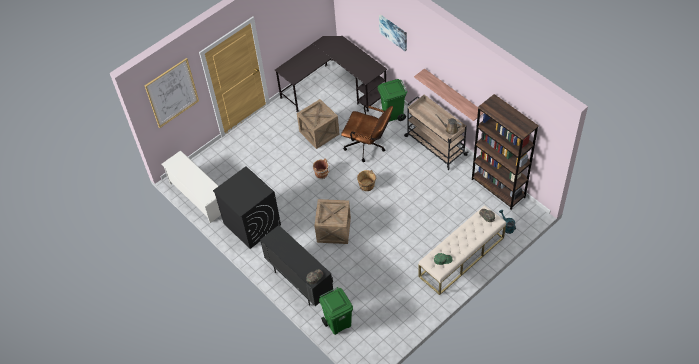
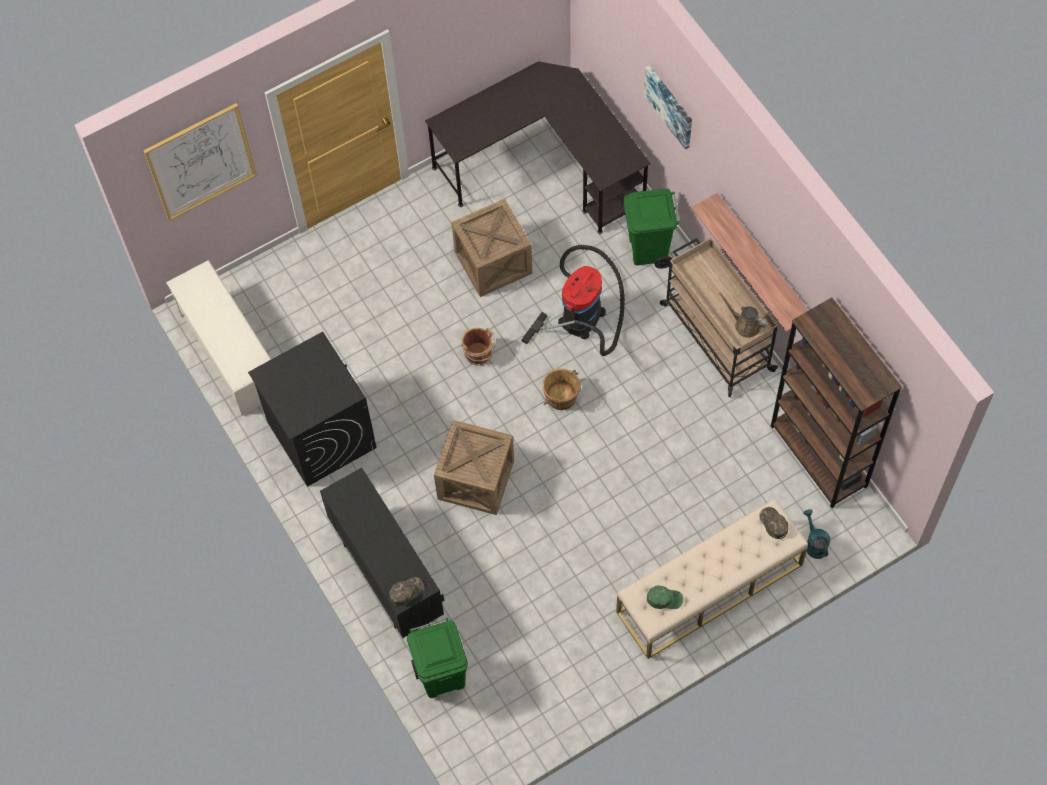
camera: 10 degrees right, 10 degrees up
(368, 146) = (583, 312): brown office chair -> vacuum cleaner

